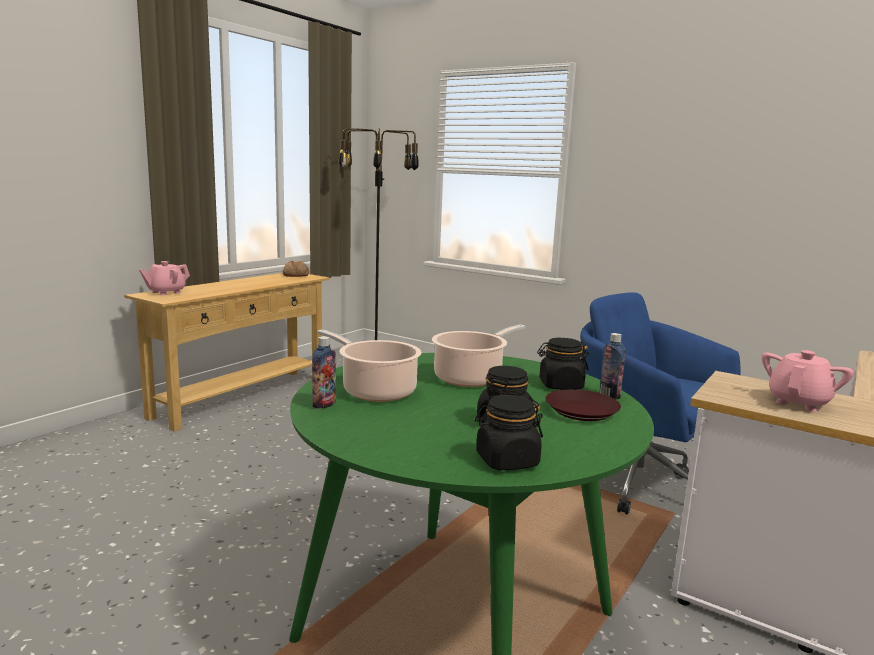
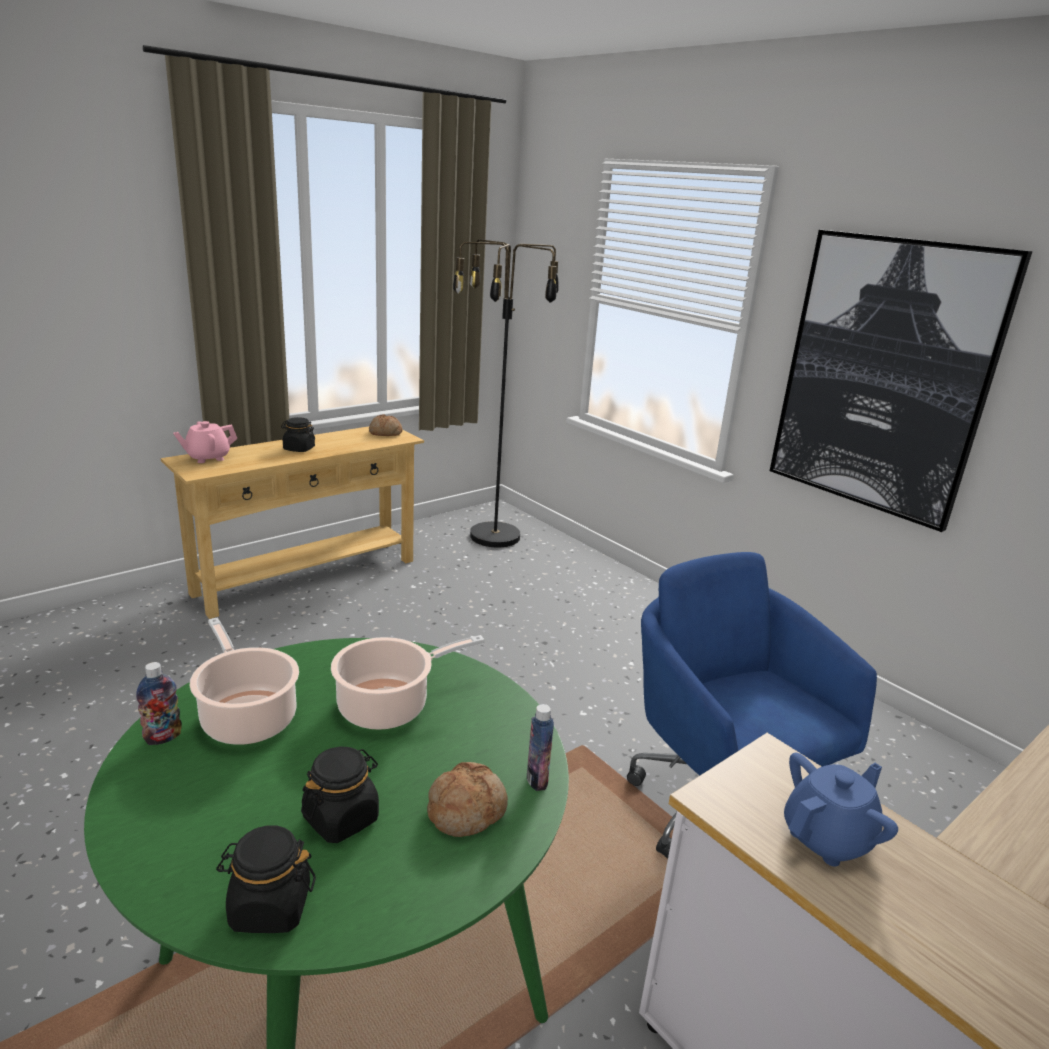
camera: 15 degrees right, 10 degrees up
(560, 385) = (490, 744): black jar -> black jar (299, 449)
(581, 411) = (466, 809): brown plate -> bread
(669, 189) = (883, 377): none -> picture
(799, 402) = (827, 838): pink teapot -> blue teapot

